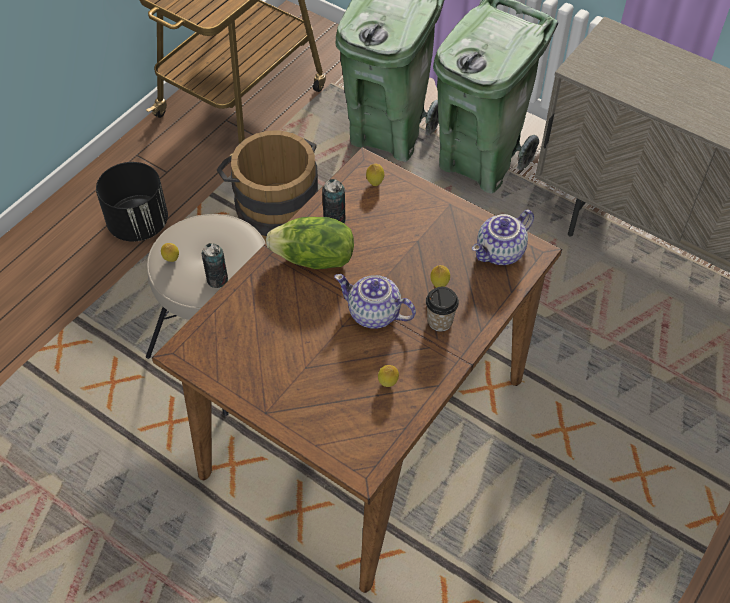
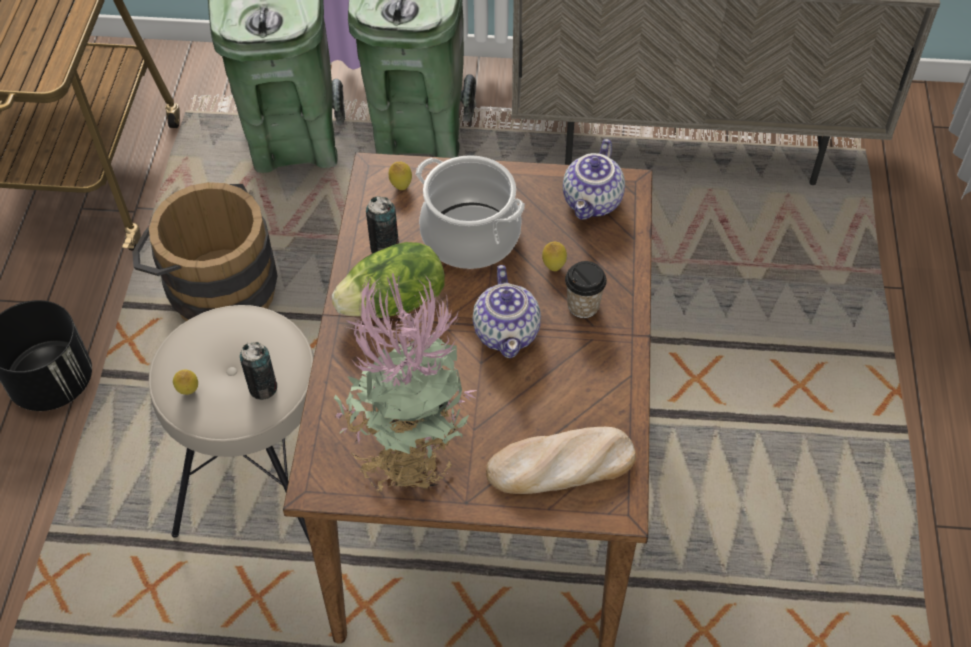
camera: 30 degrees left, 0 degrees up
(252, 362) = (408, 453): none -> potted plant
(344, 421) = (560, 466): none -> bread
(374, 314) = (507, 332): teapot -> teapot turned 90 degrees counterclockwise
(388, 384) = (577, 401): lemon -> none
(396, 238) = (470, 236): none -> cooking pot

